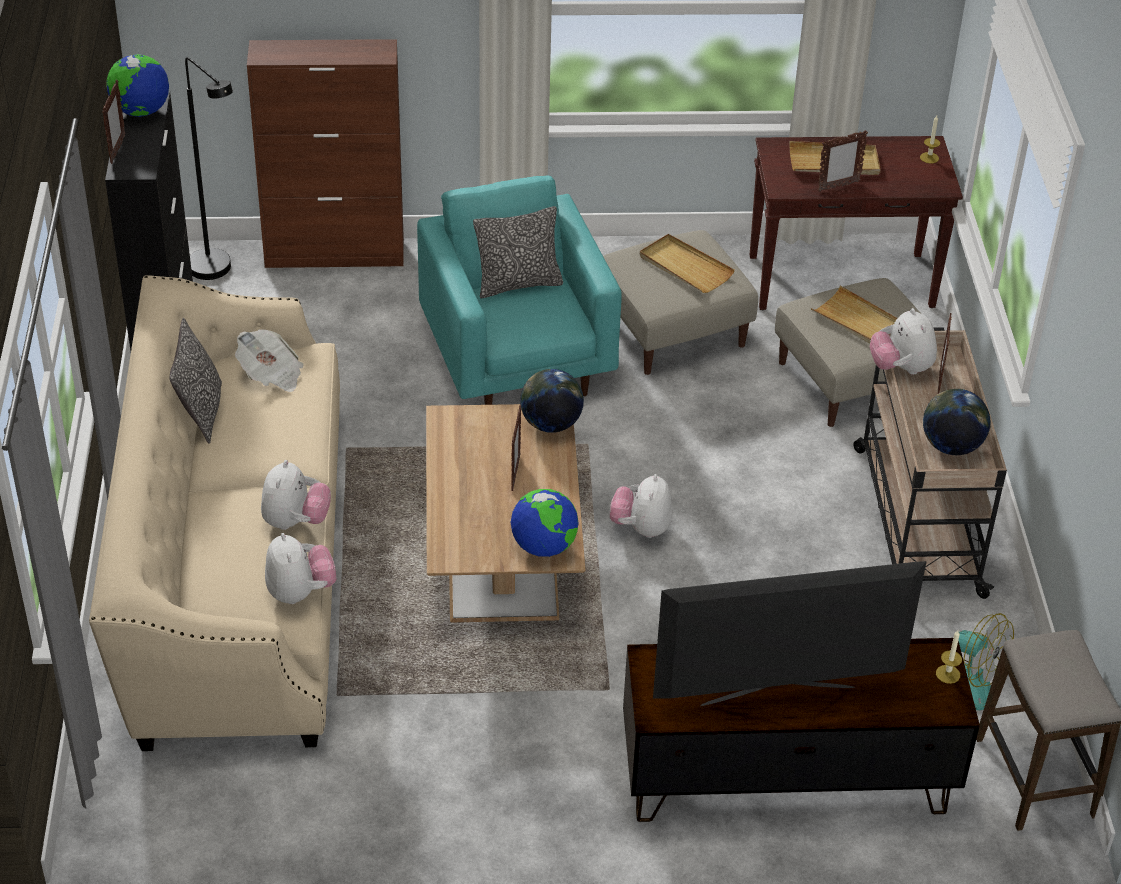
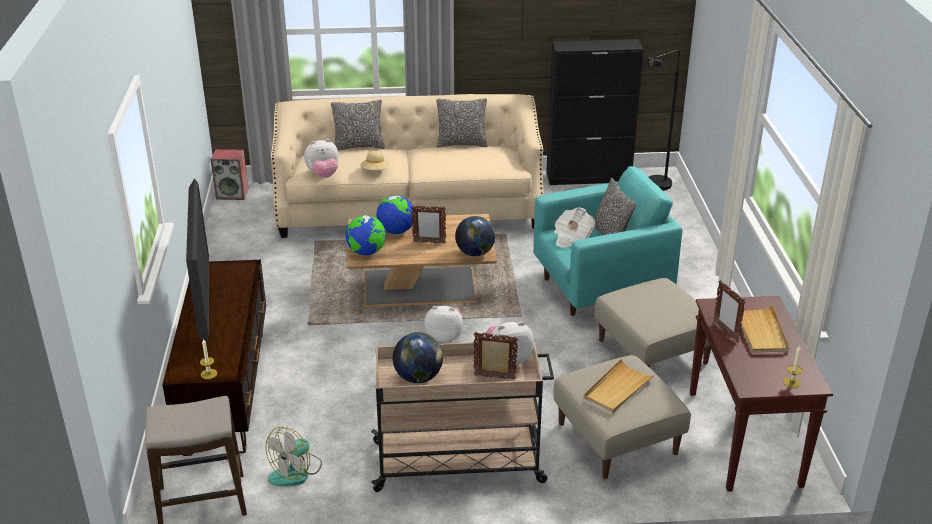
camera: 90 degrees right, 10 degrees down
(117, 150) = (579, 41): picture frame -> none
(117, 844) = (233, 194): none -> speaker
(141, 111) = (618, 44): globe -> globe (396, 231)
(178, 550) = (359, 146): none -> pillow
(271, 375) = (493, 157): newspaper -> newspaper (572, 238)
(295, 521) = (375, 171): plush toy -> beige hat
(335, 254) = (687, 222): brown cabinet -> none
(685, 267) = (662, 309): beige tray -> none

